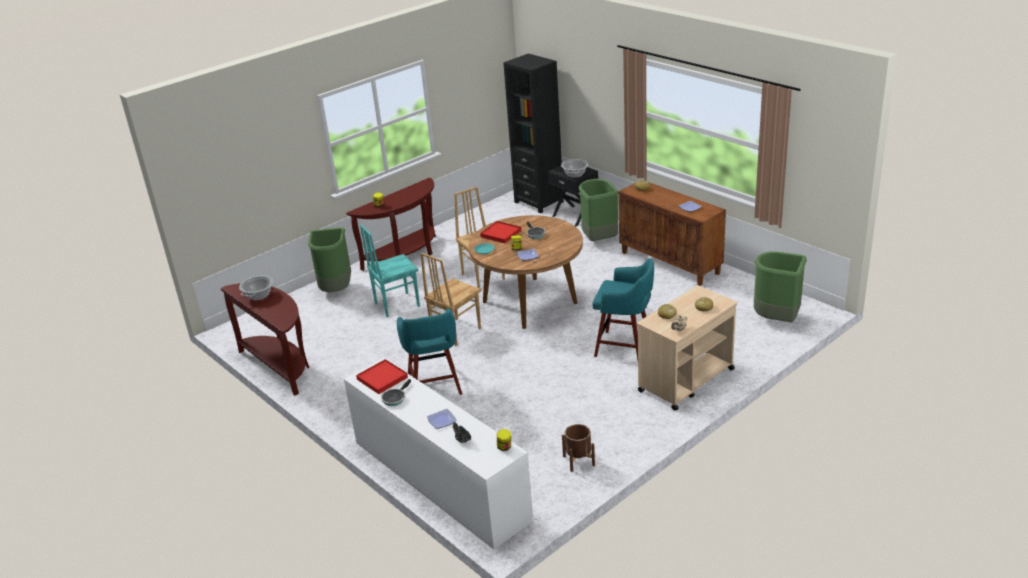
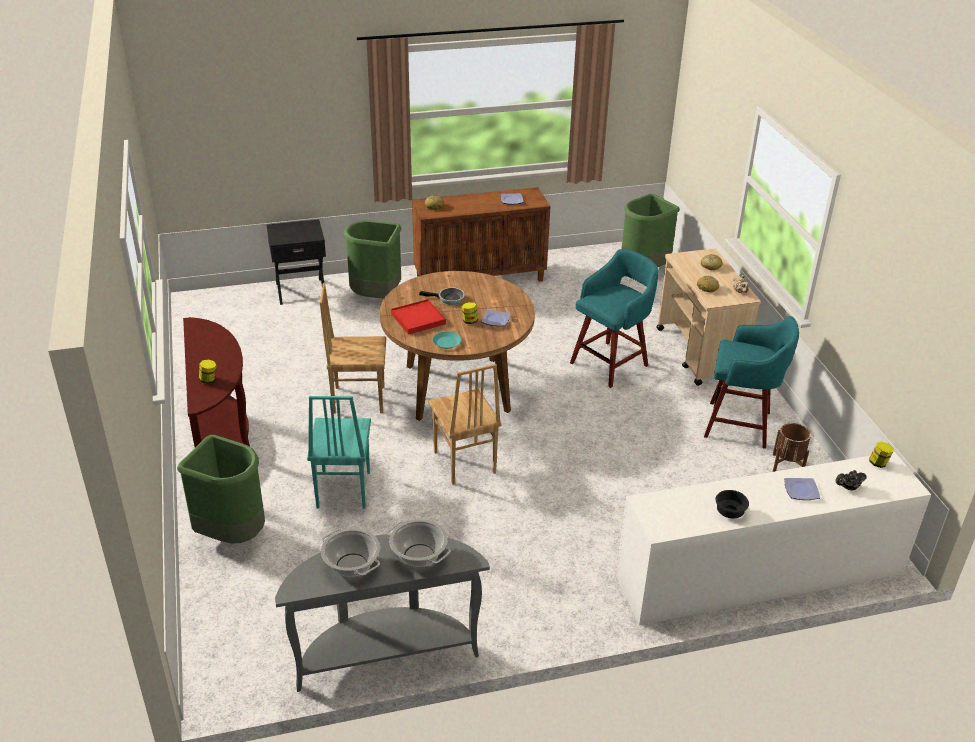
camera: 65 degrees left, 5 degrees up
(280, 366) = (385, 652): brown console table -> grey console table
(382, 378) = (676, 510): red tray -> none
(395, 398) = (730, 513): frying pan -> black bowl
(434, 386) = (568, 518): turquoise stool -> turquoise stool (740, 425)
(539, 202) = (231, 300): black bookcase -> none
(575, 174) = (306, 233): cooking pot -> cooking pot (418, 555)

